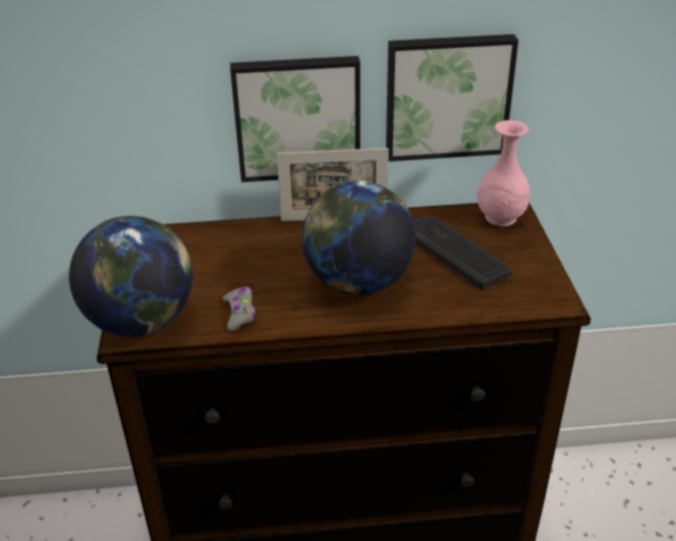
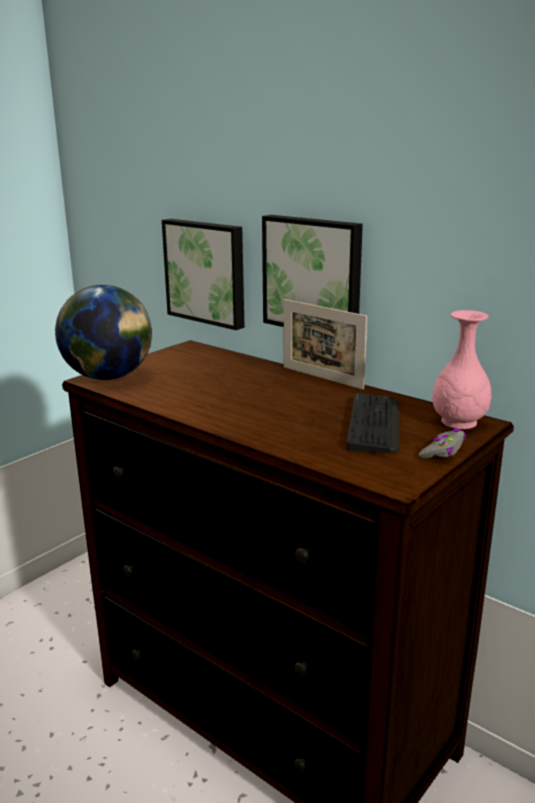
camera: 45 degrees right, 15 degrees down
(240, 313) = (164, 394): grey game controller -> grey game controller (443, 451)
(358, 284) = (264, 411): globe -> none
(447, 96) = (438, 281): picture -> picture (207, 272)

